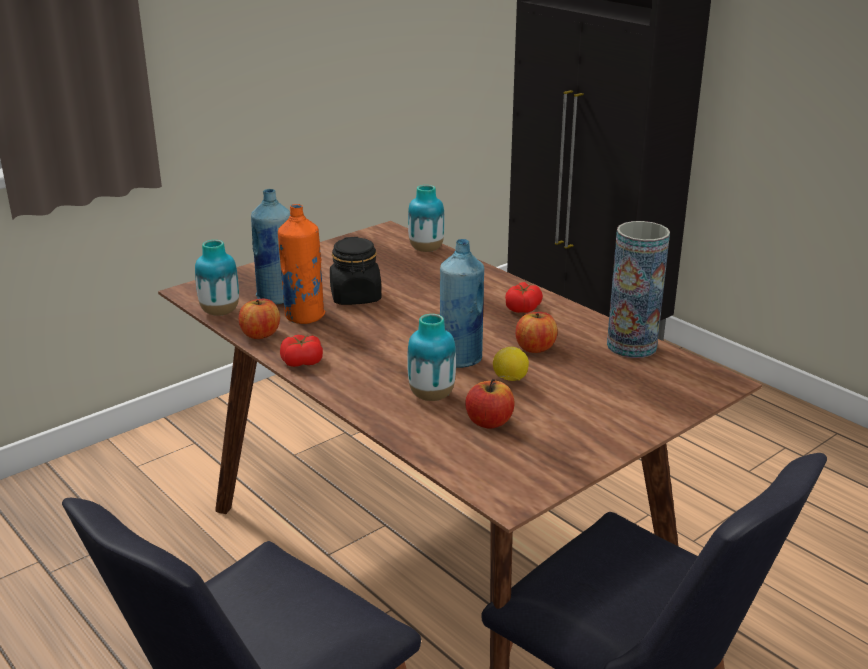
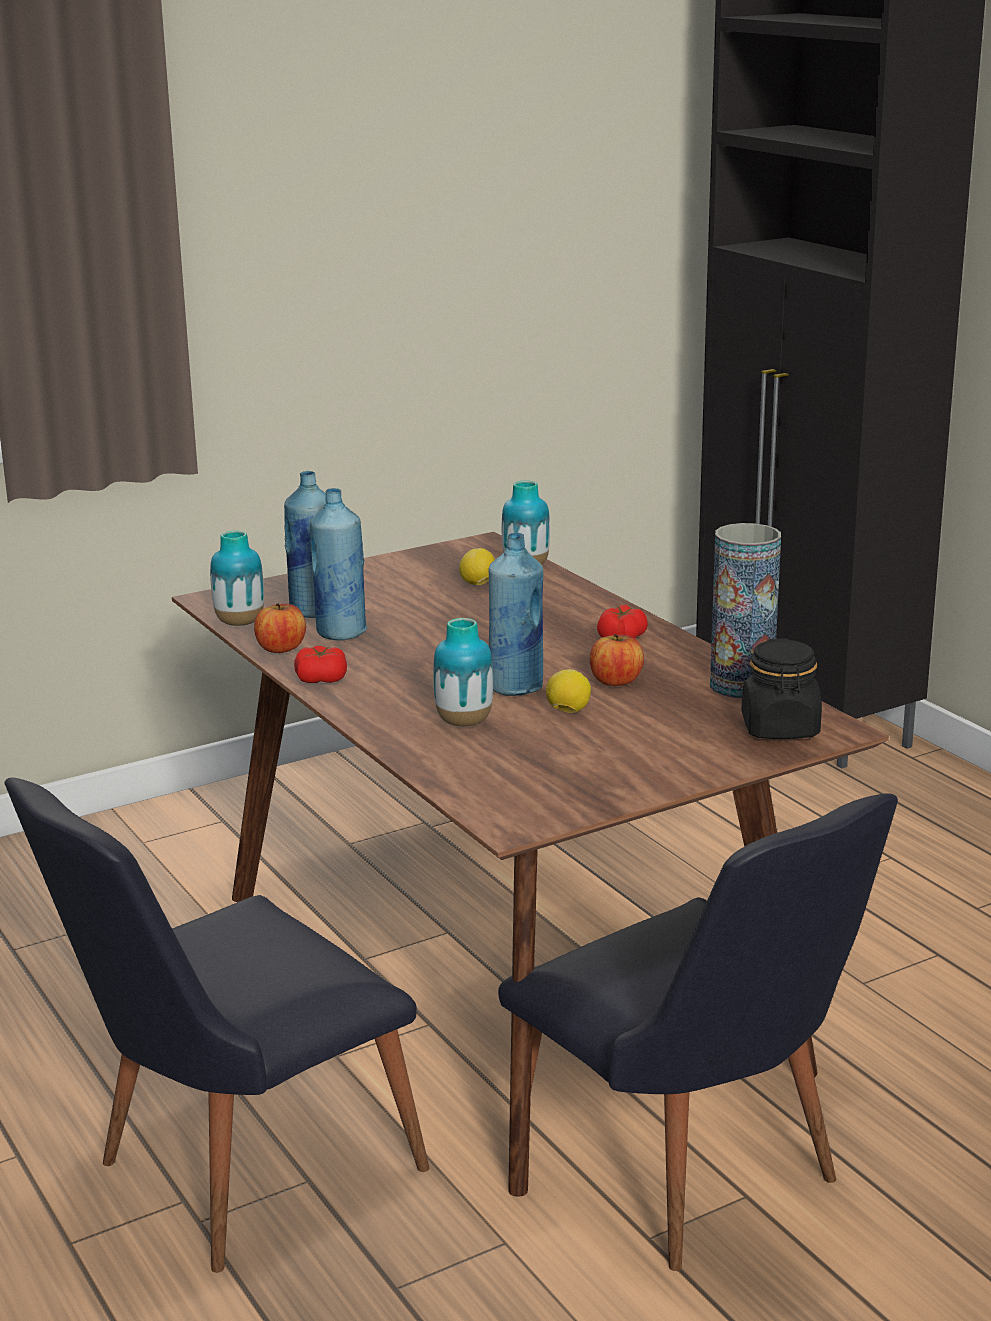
camera: 10 degrees right, 5 degrees down
(304, 316) = (341, 633): orange bottle -> blue bottle
(356, 297) = (413, 615): black jar -> black jar (780, 728)
(396, 267) = (478, 584): none -> lemon
(489, 422) = (522, 752): apple -> none

